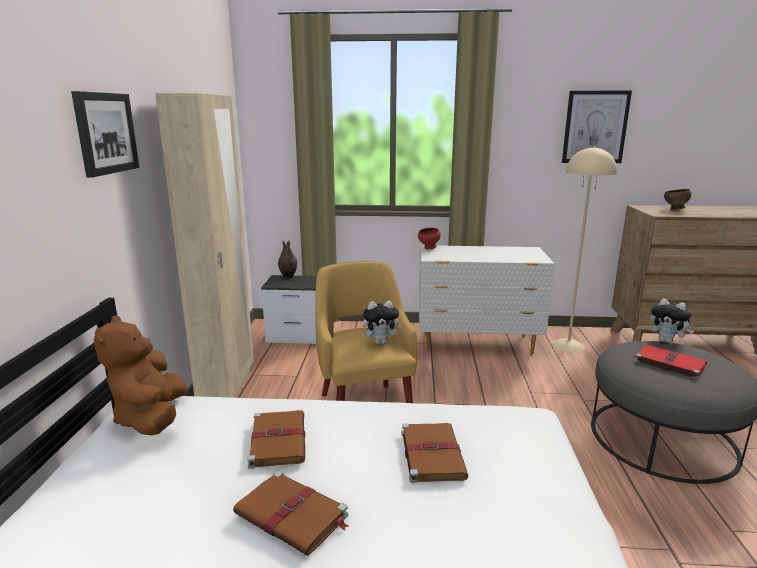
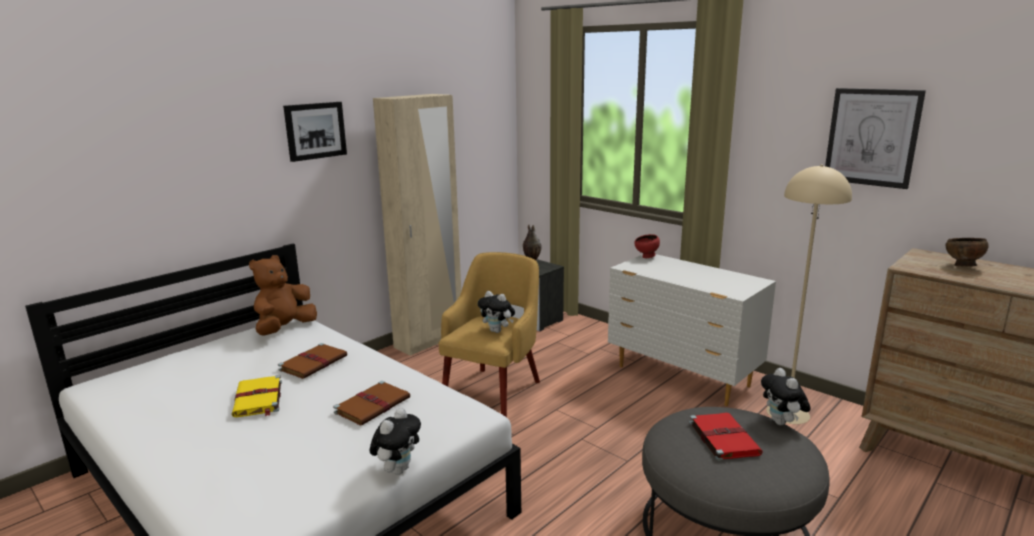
camera: 40 degrees right, 0 degrees up
(293, 515) = (258, 399): brown book -> yellow book
(584, 502) = (398, 469): none -> plush toy

